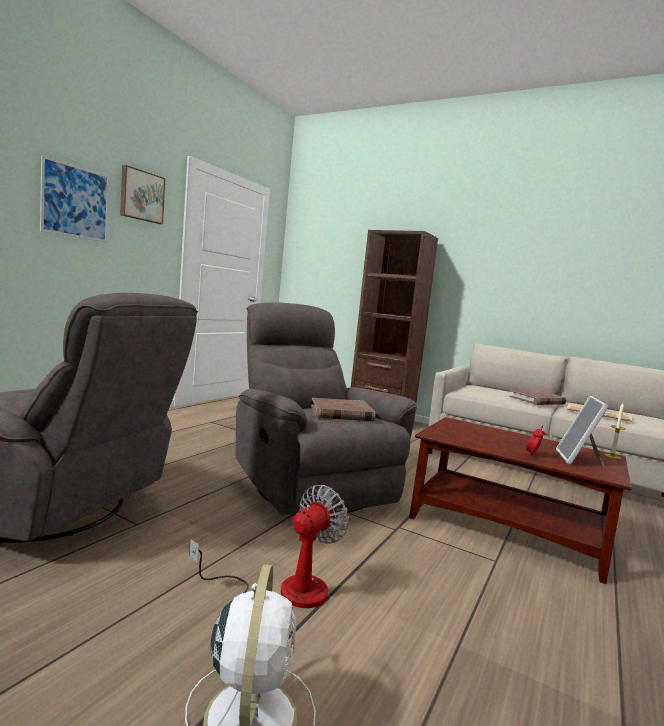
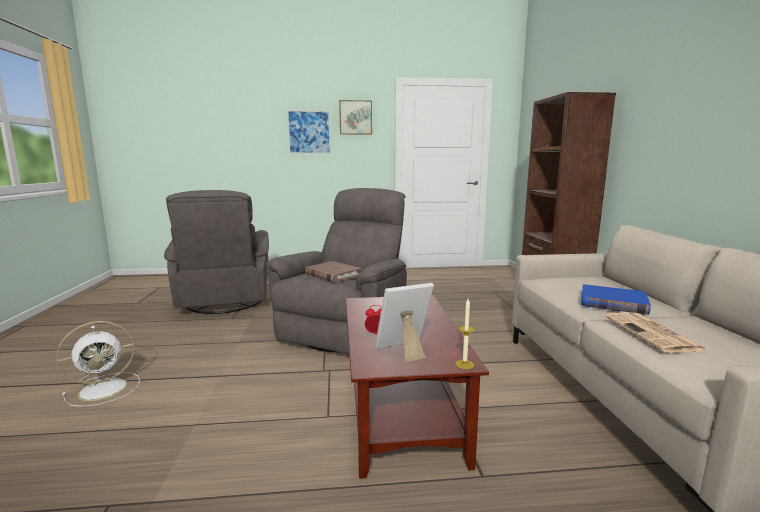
camera: 55 degrees right, 5 degrees up
(285, 591) = (205, 365): fan -> none
(537, 400) = (613, 303): brown book -> blue book

